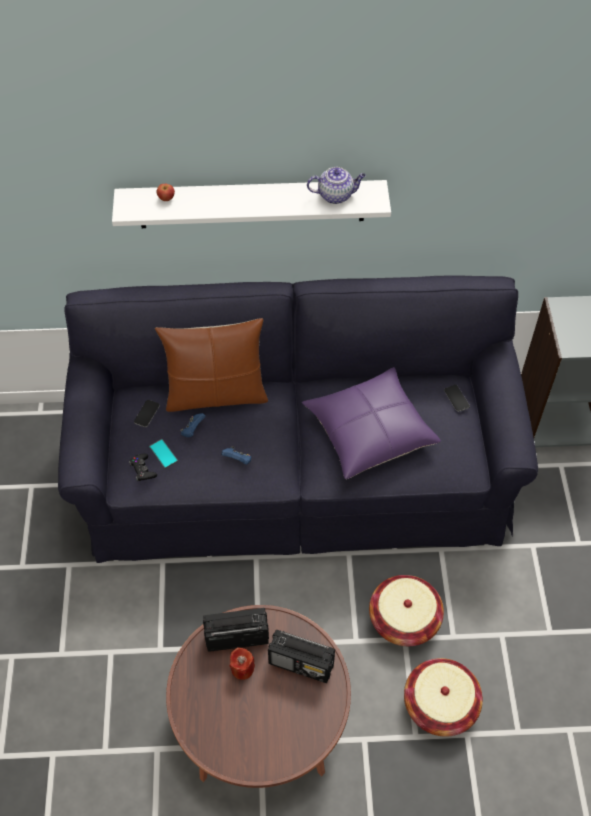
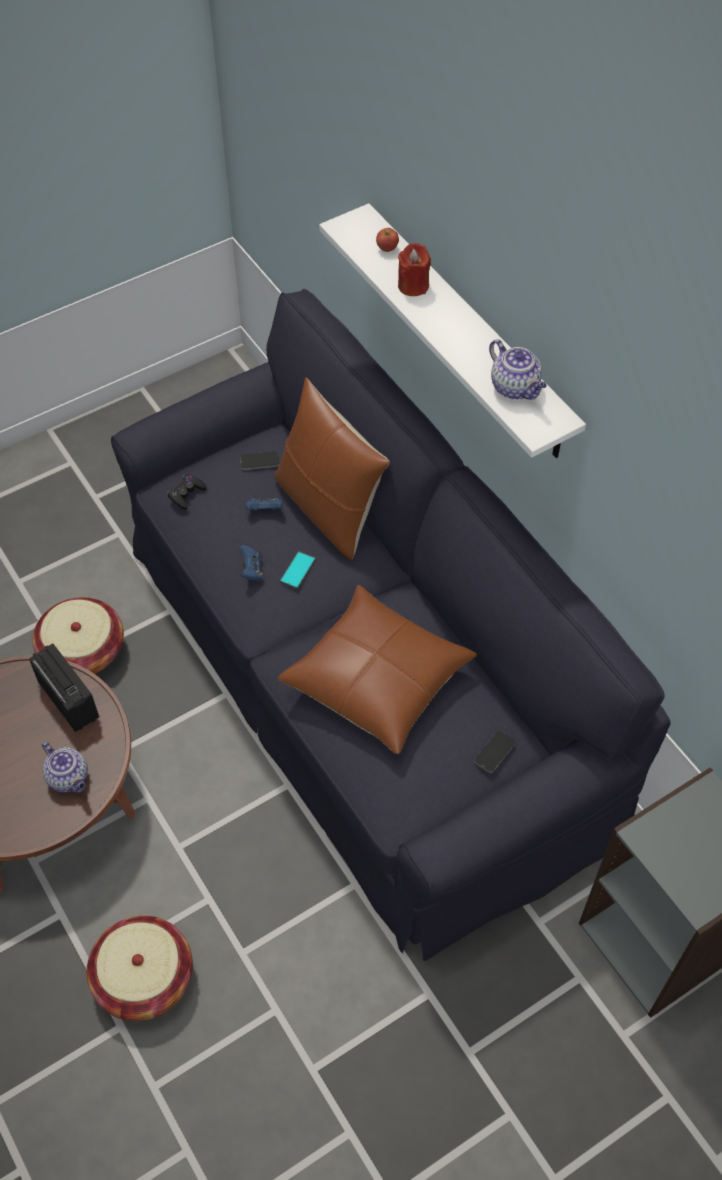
camera: 60 degrees right, 0 degrees up
(163, 454) = (217, 501): phone -> phone (297, 570)
(242, 668) = (35, 724): red candle -> red candle (413, 285)
(302, 664) = (69, 778): radio -> teapot
(369, 431) = (377, 679): purple pillow -> brown pillow
(404, 619) = (234, 886): basket -> basket (83, 651)

